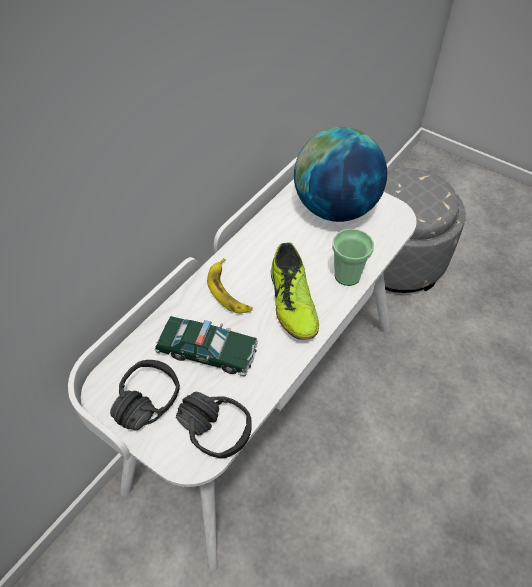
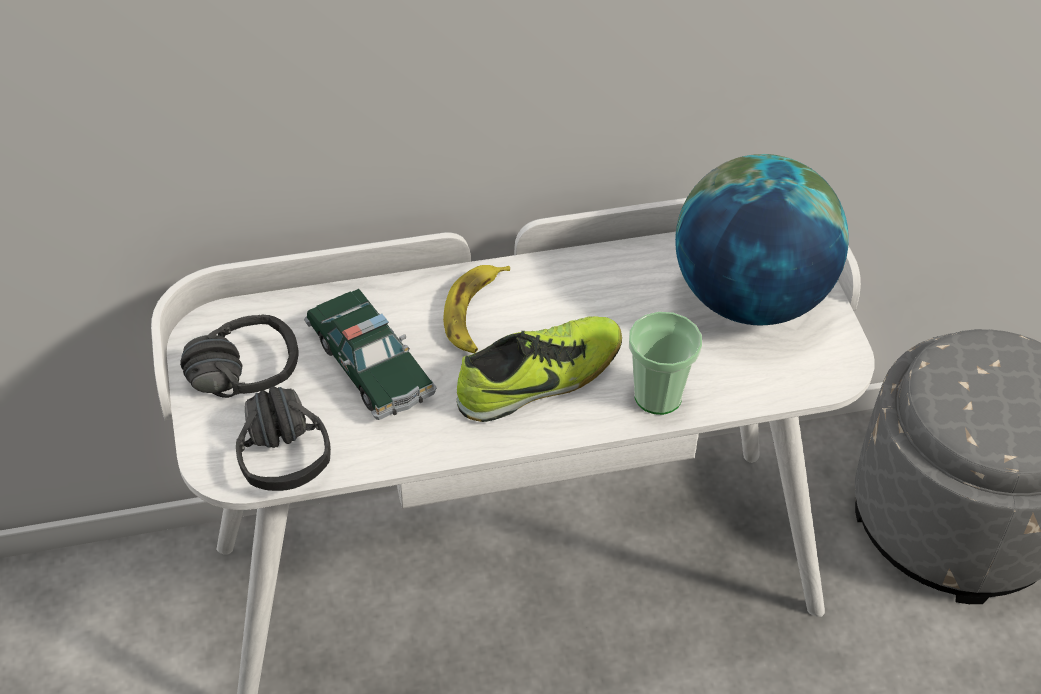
camera: 40 degrees right, 5 degrees down
(292, 302) = (540, 380): shoe -> shoe turned 150 degrees counterclockwise

